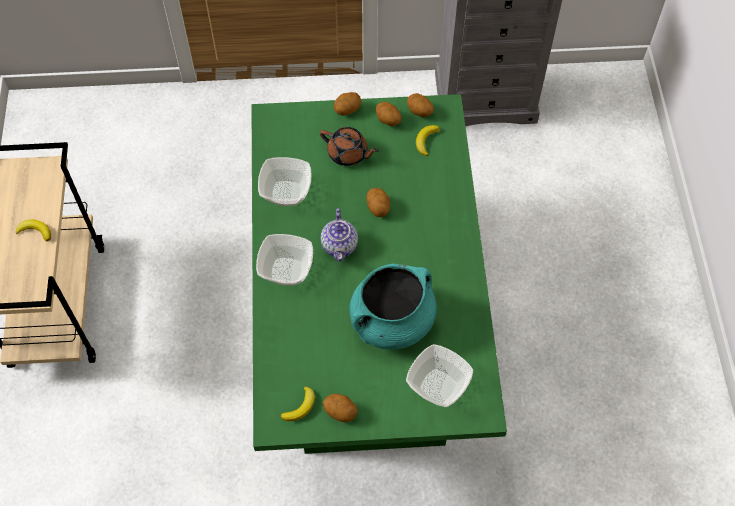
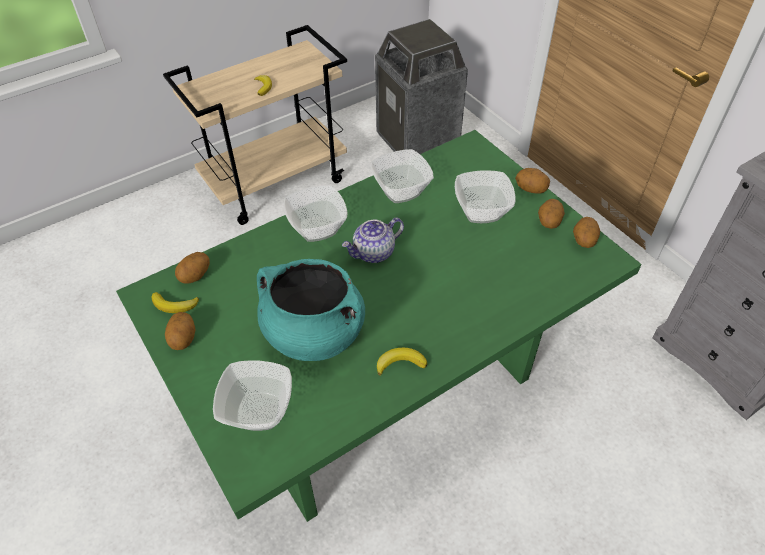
camera: 60 degrees right, 10 degrees down
(103, 152) = (418, 141): none -> trash can
(348, 154) = (482, 212): brown teapot -> bowl
(378, 208) = (440, 261): potato -> potato (195, 276)
(426, 141) = (554, 262): banana -> banana (400, 363)

